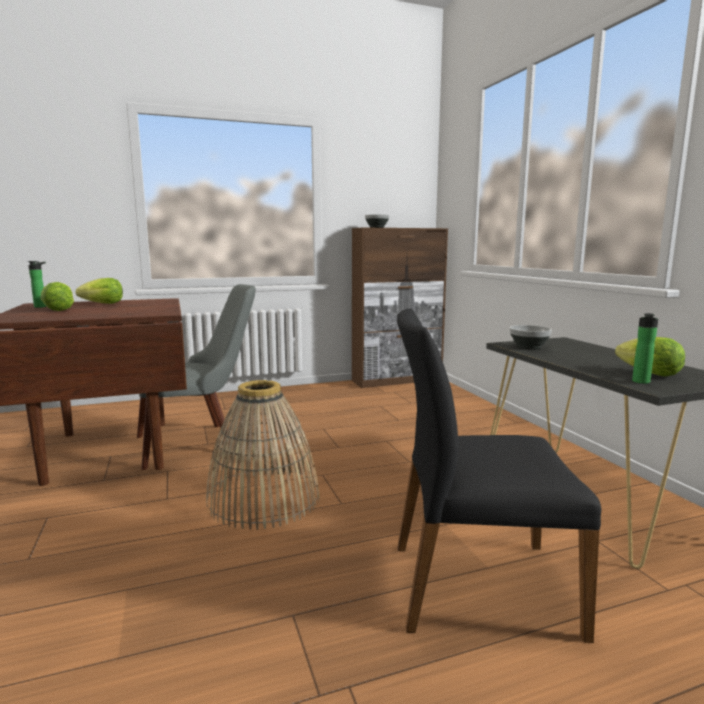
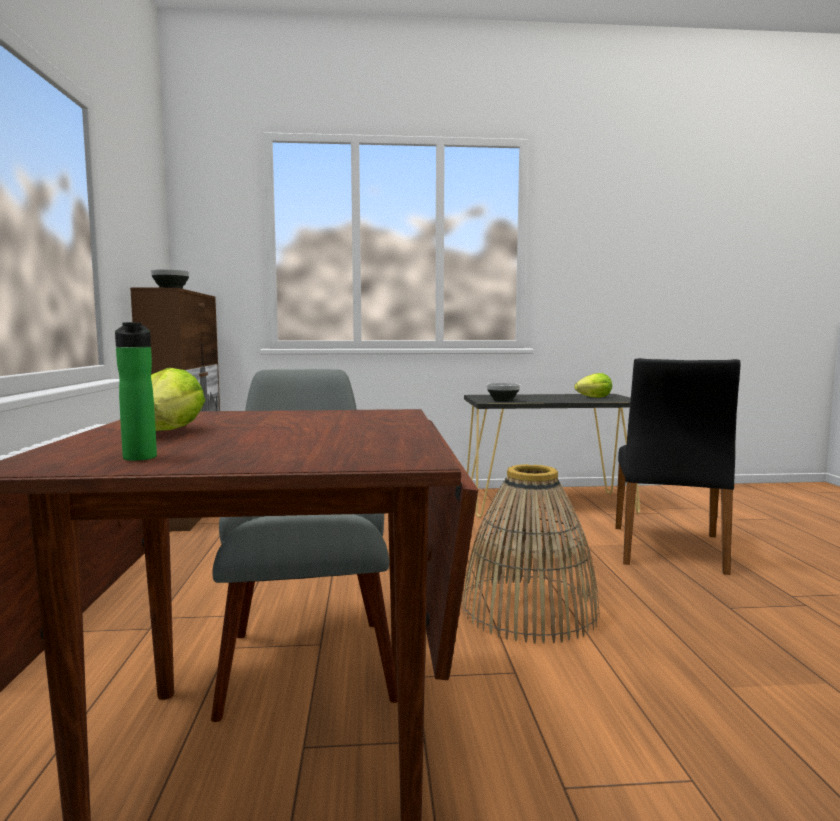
camera: 75 degrees left, 5 degrees down
(60, 310) = (249, 444): lettuce -> none
(641, 382) = (616, 400): bottle -> none

